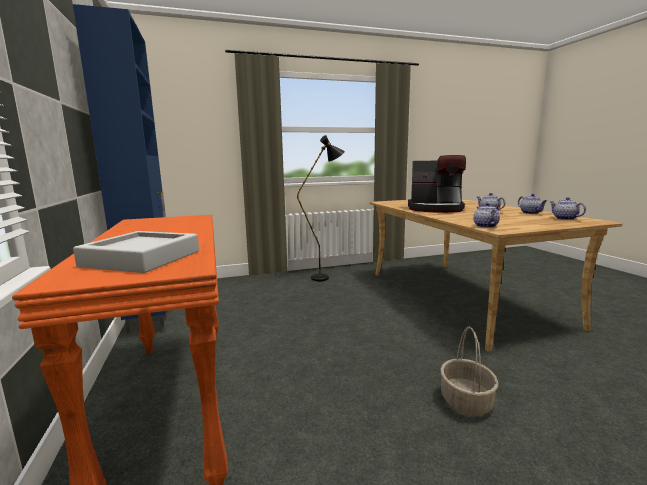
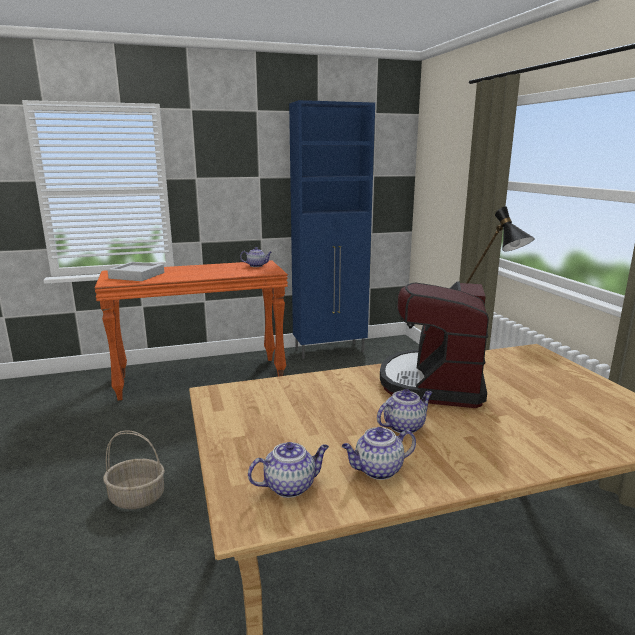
camera: 90 degrees right, 5 degrees up
(485, 226) = (244, 389): teapot -> teapot (257, 265)

